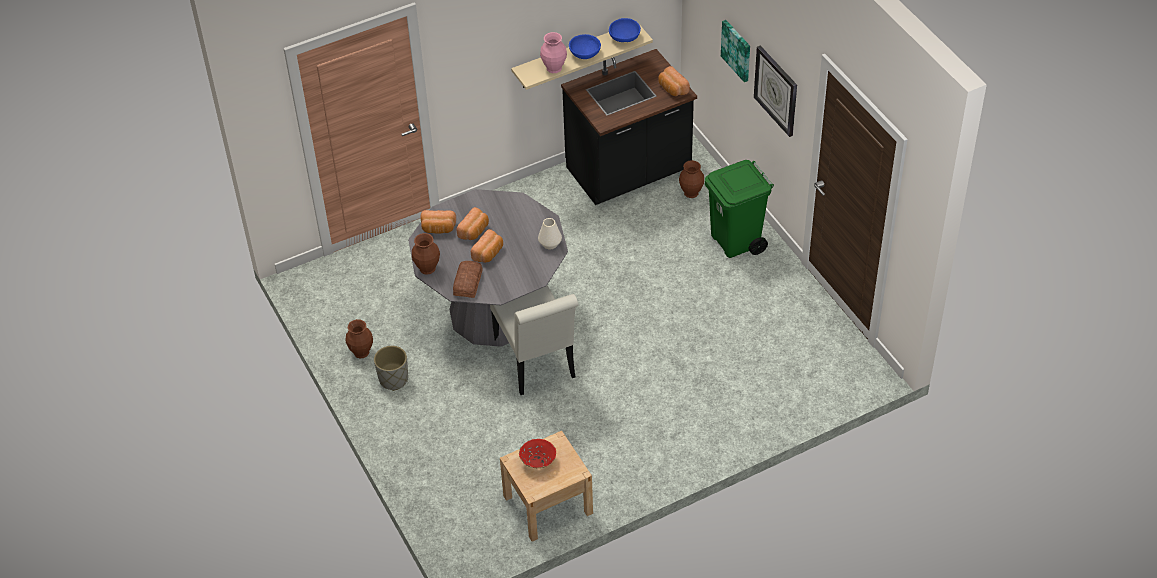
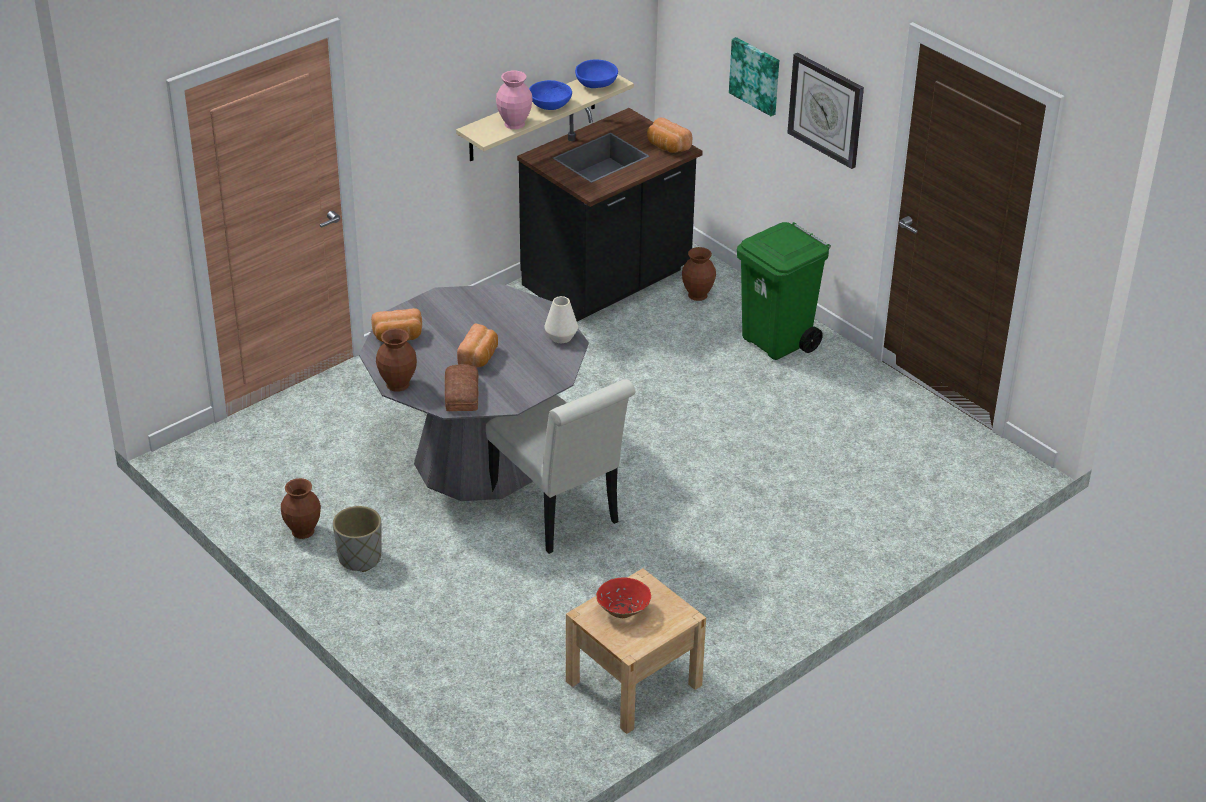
camera: 15 degrees left, 10 degrees down
(474, 231) = (450, 334): bread -> none

